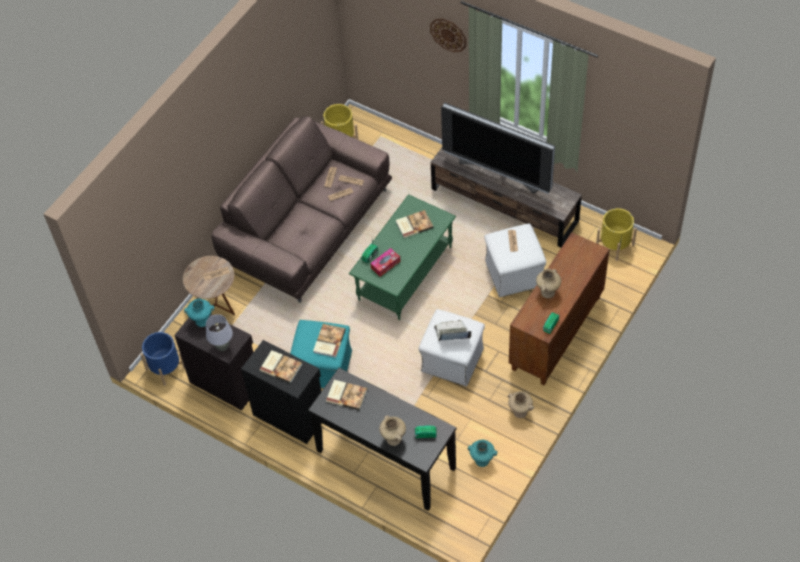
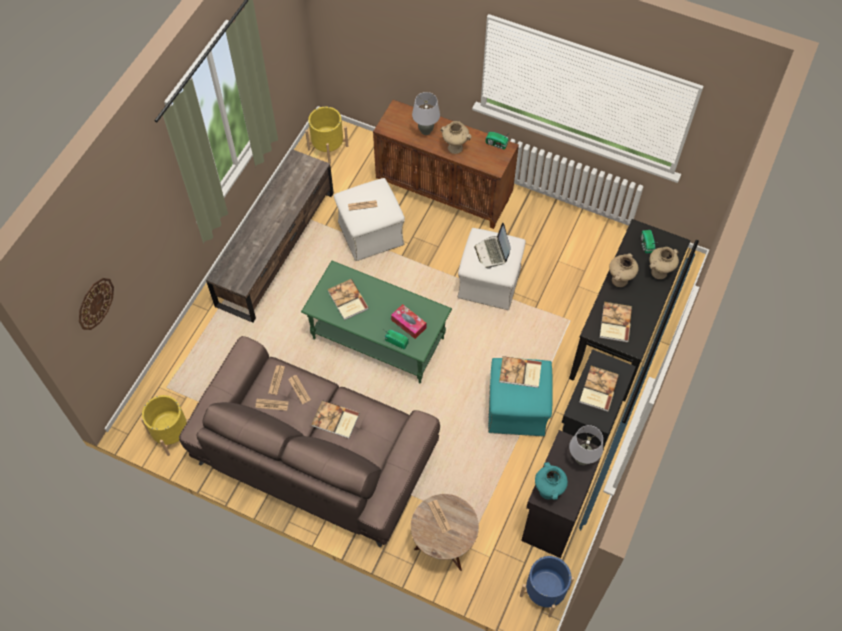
camera: 100 degrees left, 5 degrees up
(309, 216) = (335, 421): none -> book
(448, 34) = (146, 191): wall clock -> wall clock (95, 303)
(481, 461) = (604, 248): turquoise vase -> none
(500, 172) = (262, 225): television -> none
(519, 412) = (543, 219): beige vase -> beige vase (620, 281)
(569, 271) = (426, 131): none -> grey table lamp

